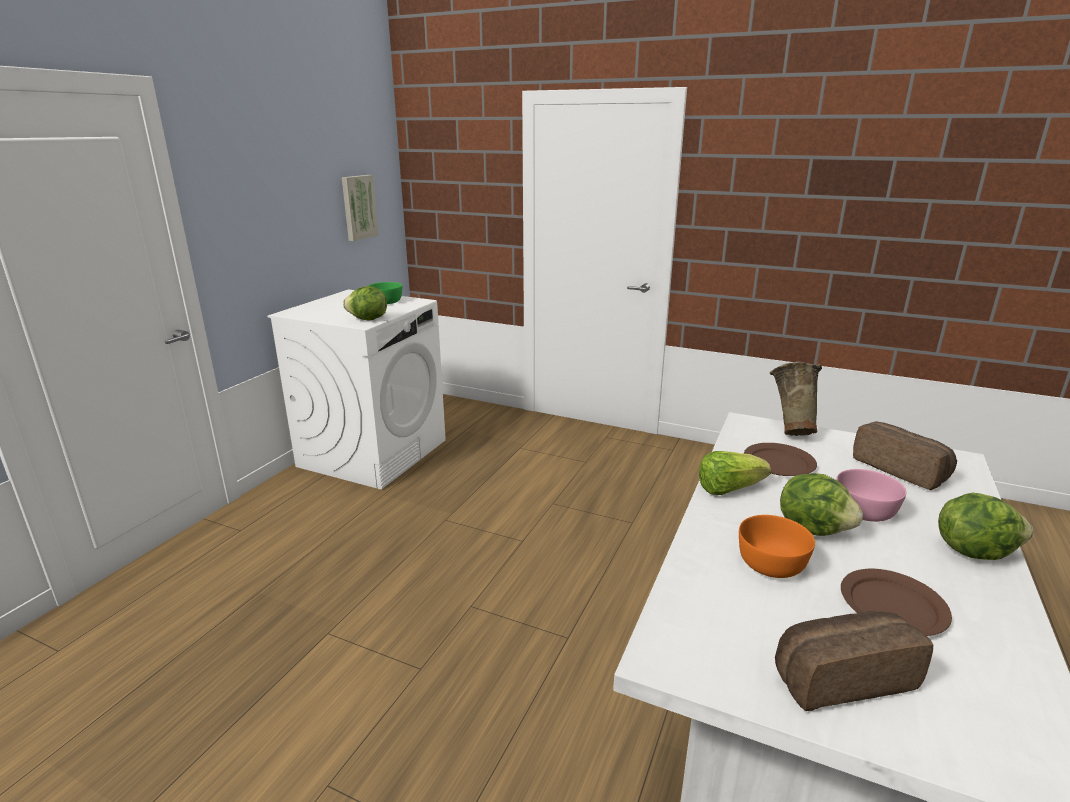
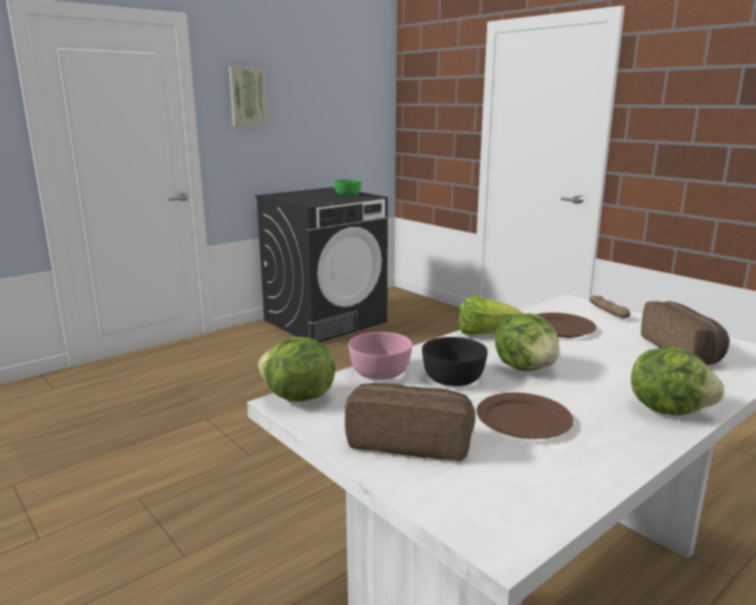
camera: 25 degrees right, 5 degrees down
(358, 207) = (349, 122): picture -> picture (247, 96)
(368, 320) = (318, 202): lettuce -> lettuce (297, 398)
(373, 453) = (325, 321): white washing machine -> black washing machine
(772, 564) = (454, 378): orange bowl -> black bowl
(790, 430) = (608, 312): beige vase -> bread
(864, 510) = (596, 367): pink bowl -> pink bowl (381, 371)

